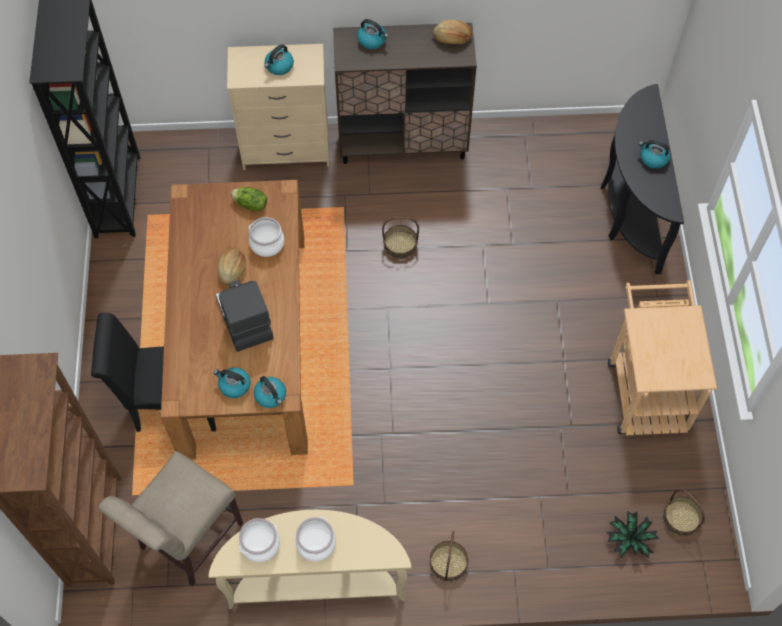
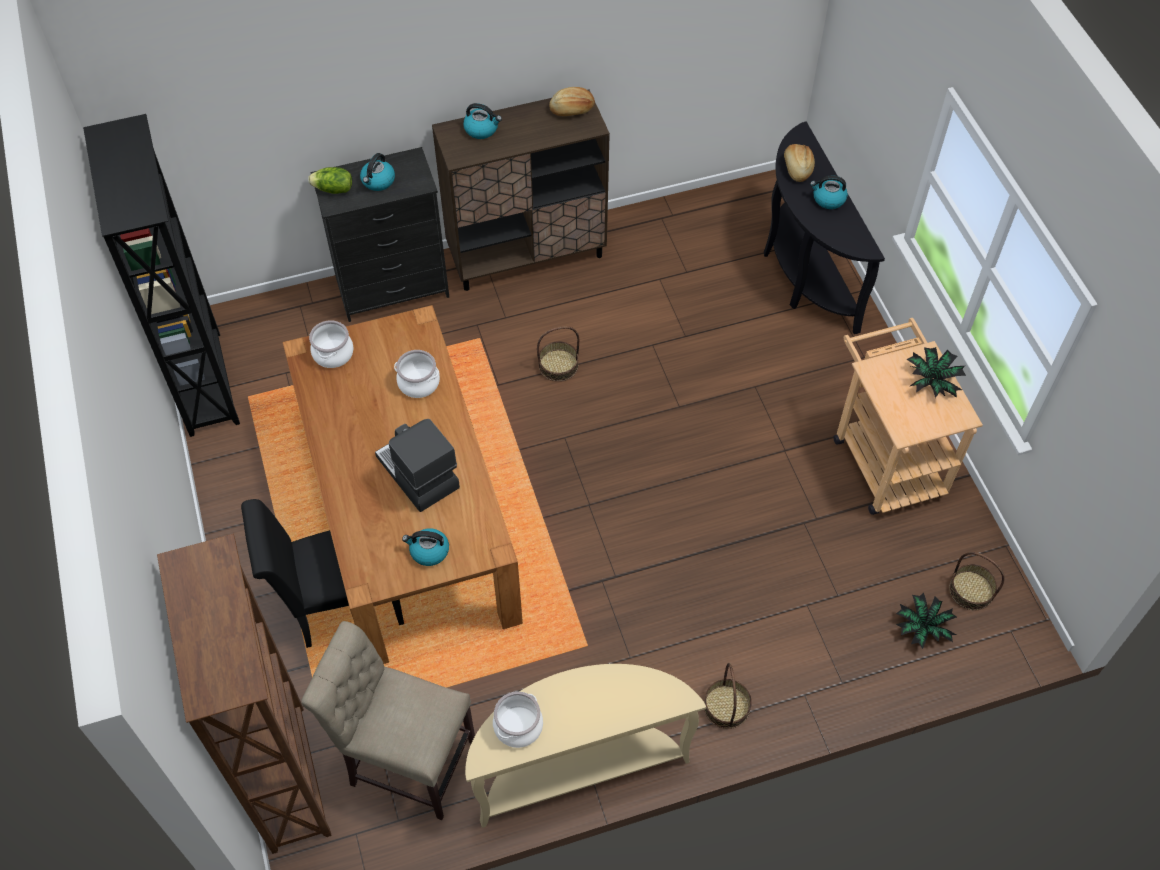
camera: 15 degrees left, 5 degrees down
(187, 539) = (406, 759): beige chair -> beige chair turned 90 degrees clockwise
(232, 270) = (385, 421): bread -> bread (797, 168)
(250, 205) = (385, 344): lettuce -> lettuce (333, 189)
(271, 396) = (477, 552): kettle -> none
(286, 149) = (392, 288): beige dresser -> black dresser
(315, 543) = (584, 708): cooking pot -> cooking pot (332, 353)
(686, 340) = (932, 381): none -> potted plant

